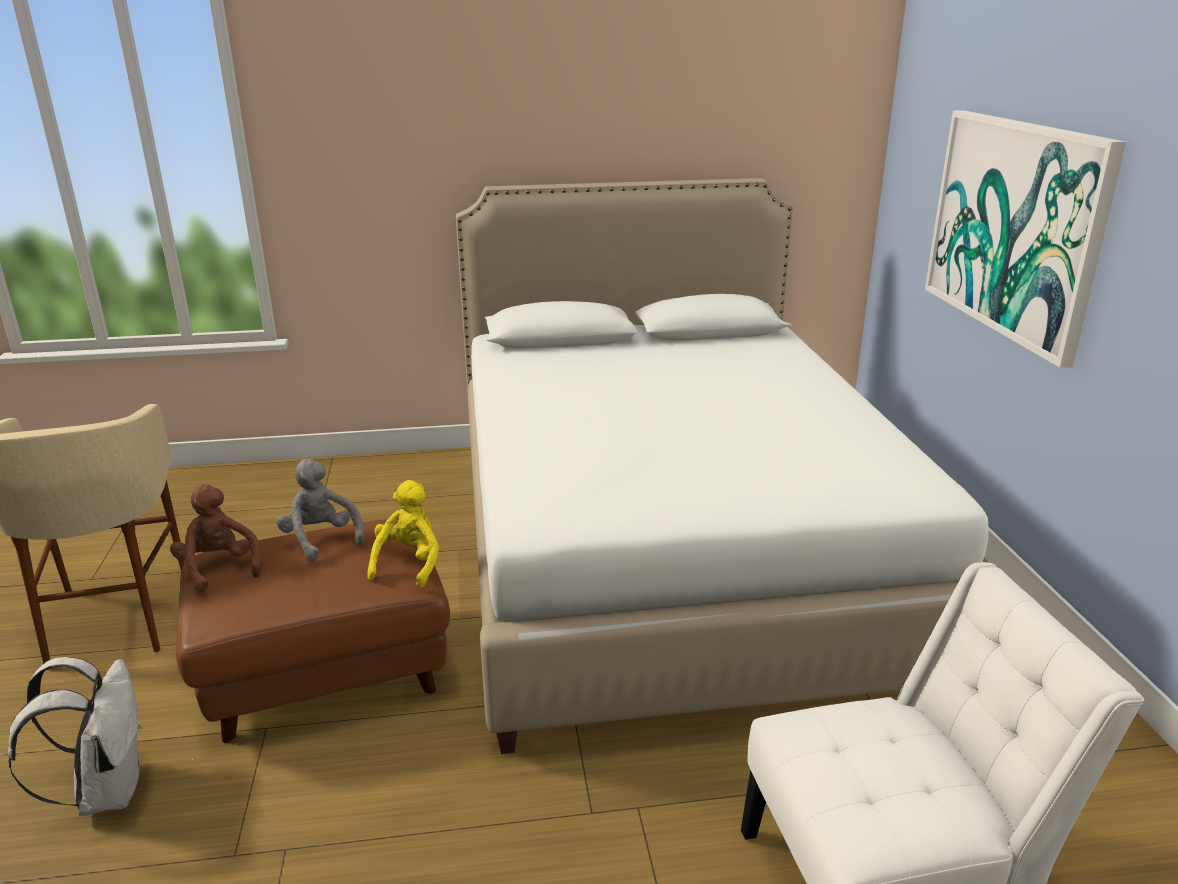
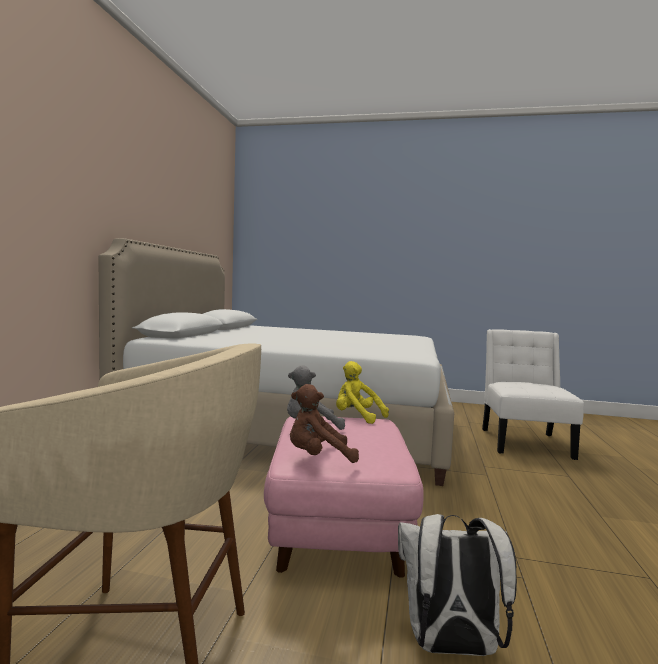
camera: 70 degrees left, 20 degrees down
(326, 670) = (337, 526): brown ottoman -> pink ottoman
(1014, 228) = (339, 265): picture -> none

